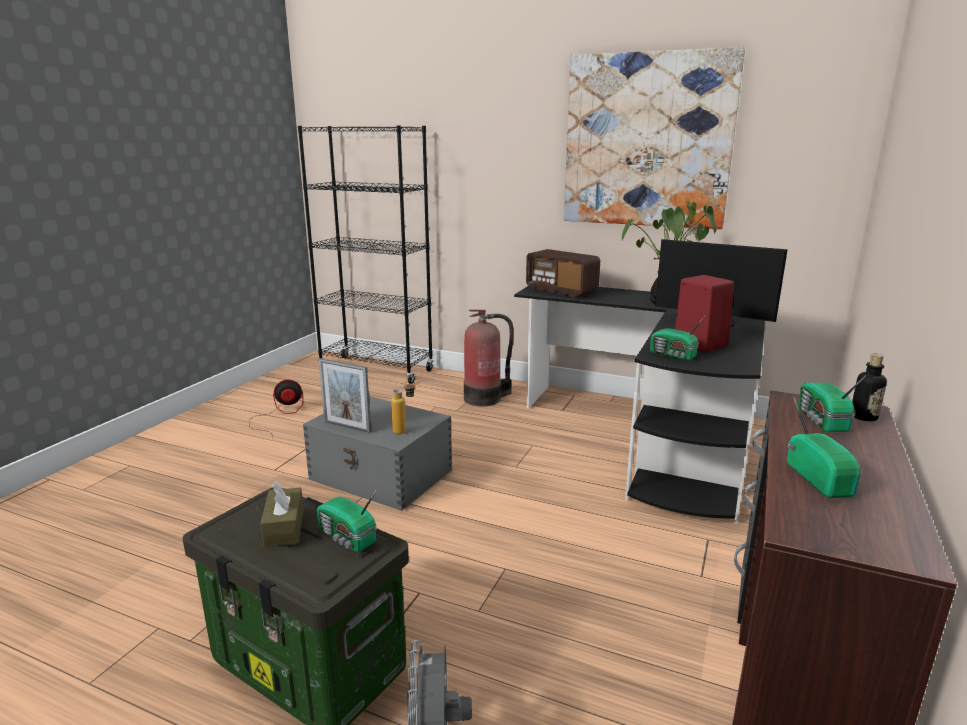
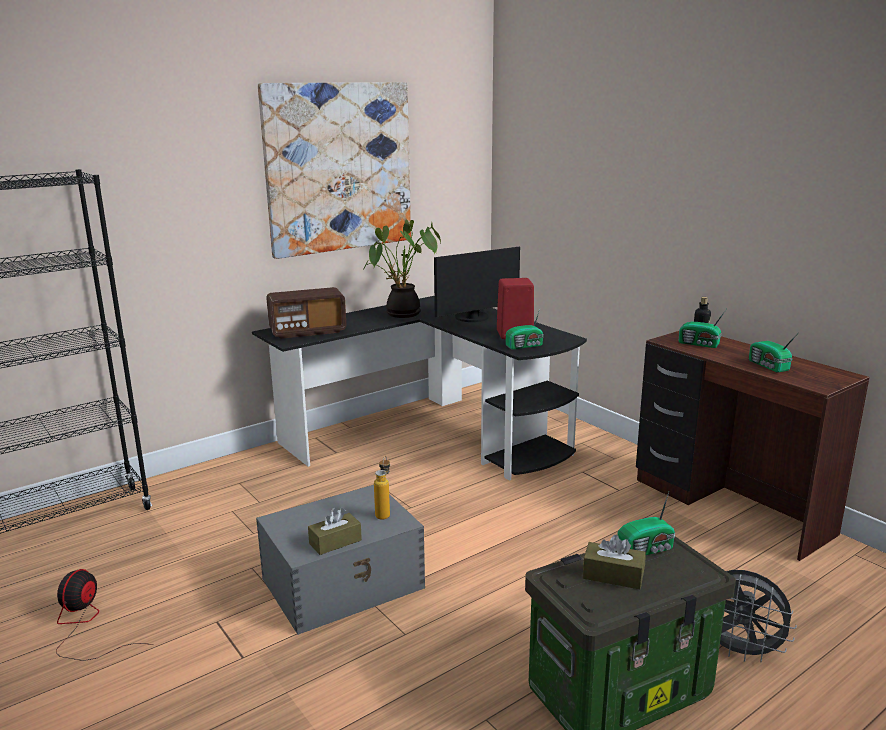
camera: 60 degrees left, 0 degrees up
(347, 427) = (335, 542): picture frame -> brown tissue box
(485, 398) = (255, 479): fire extinguisher -> none
(819, 478) = (768, 366): radio -> radio turned 135 degrees counterclockwise

